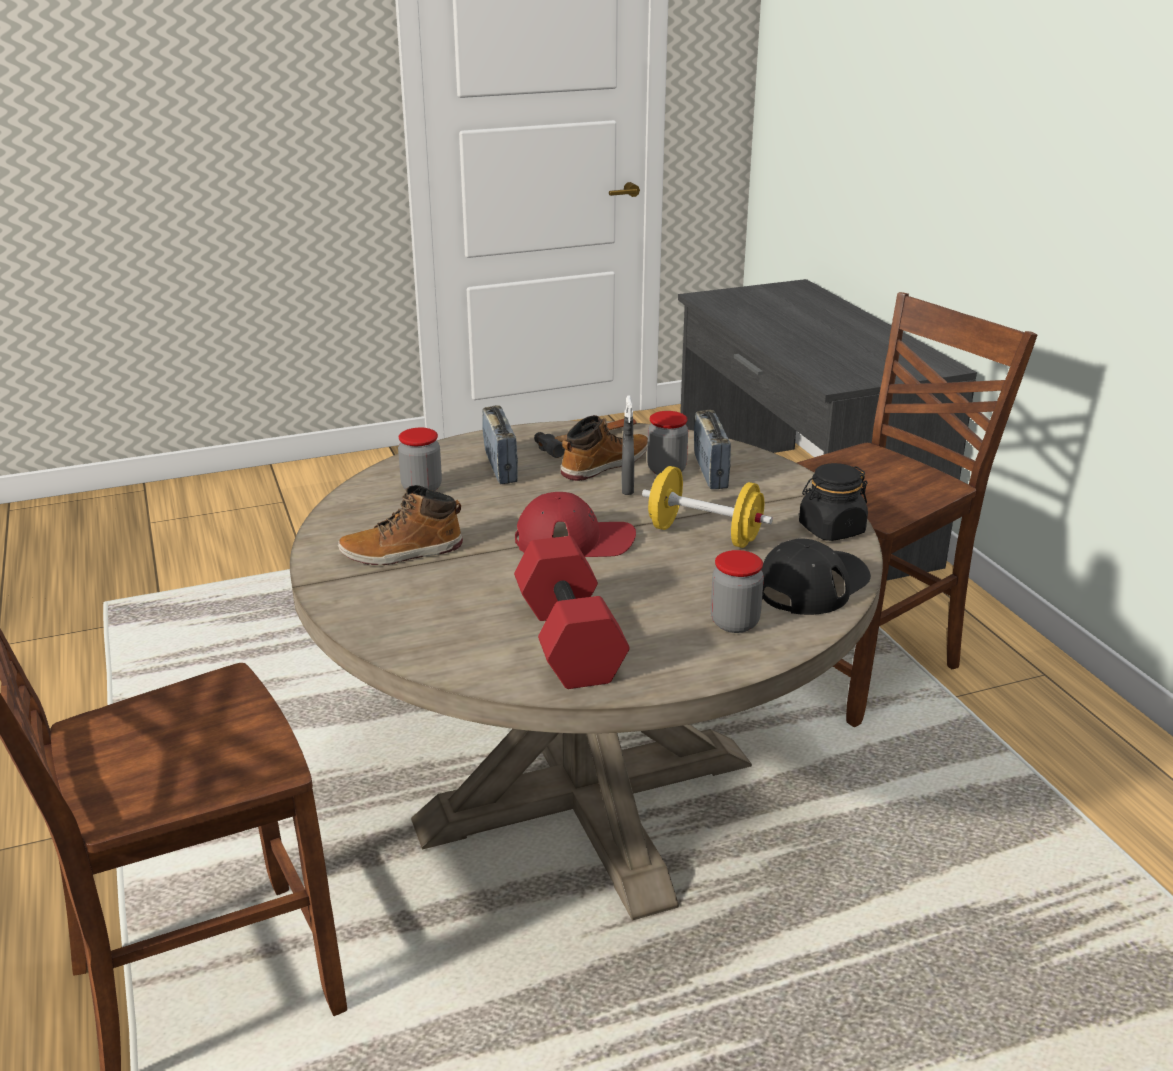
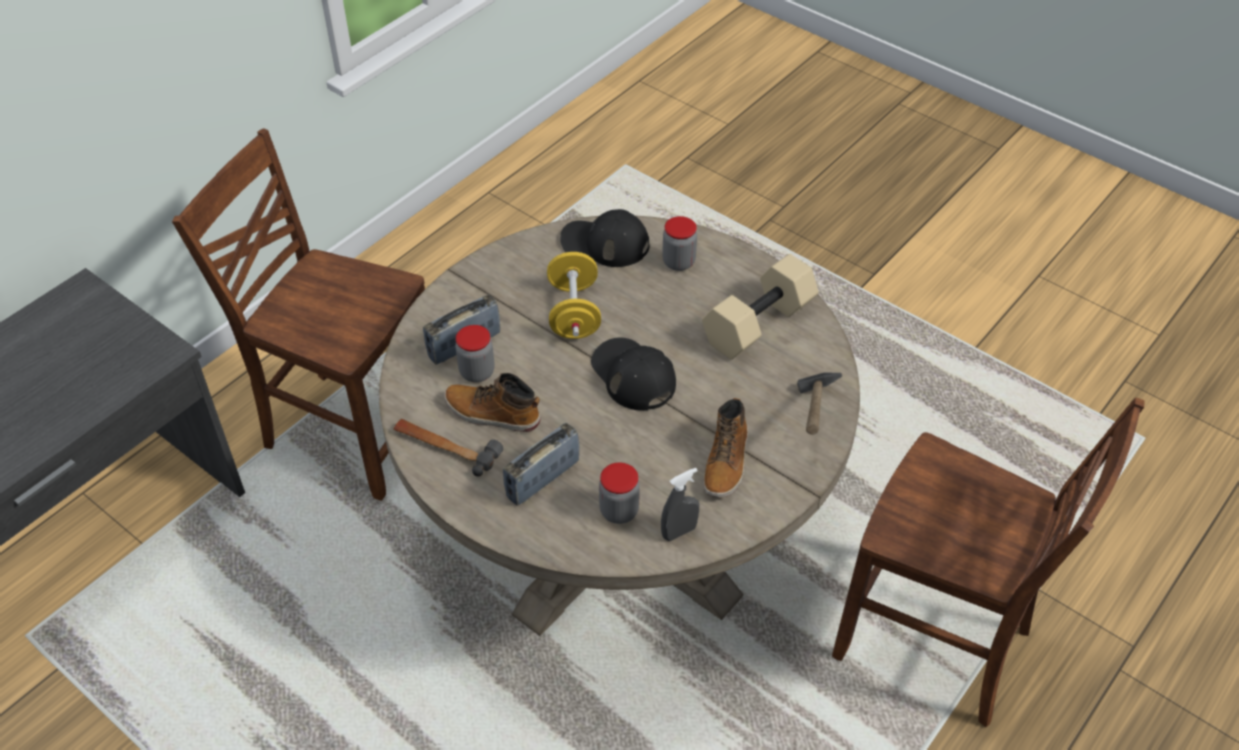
camera: 120 degrees left, 20 degrees up
(376, 616) = (812, 428): none -> hammer
(402, 552) = (726, 462): boot -> boot turned 60 degrees clockwise
(566, 640) = (759, 325): red dumbbell -> beige dumbbell
(575, 540) = (633, 375): red cap -> black cap
(627, 488) = (528, 381): grey spray bottle -> grey spray bottle (679, 532)
(831, 529) = (520, 255): black jar -> none

